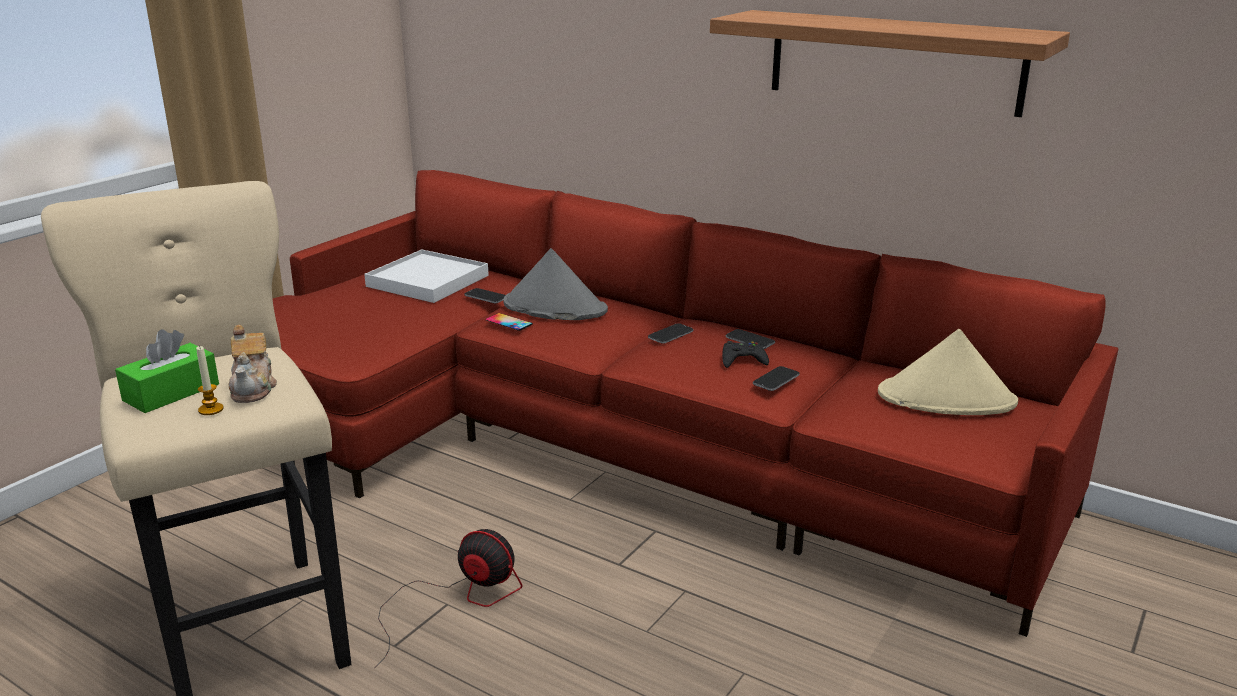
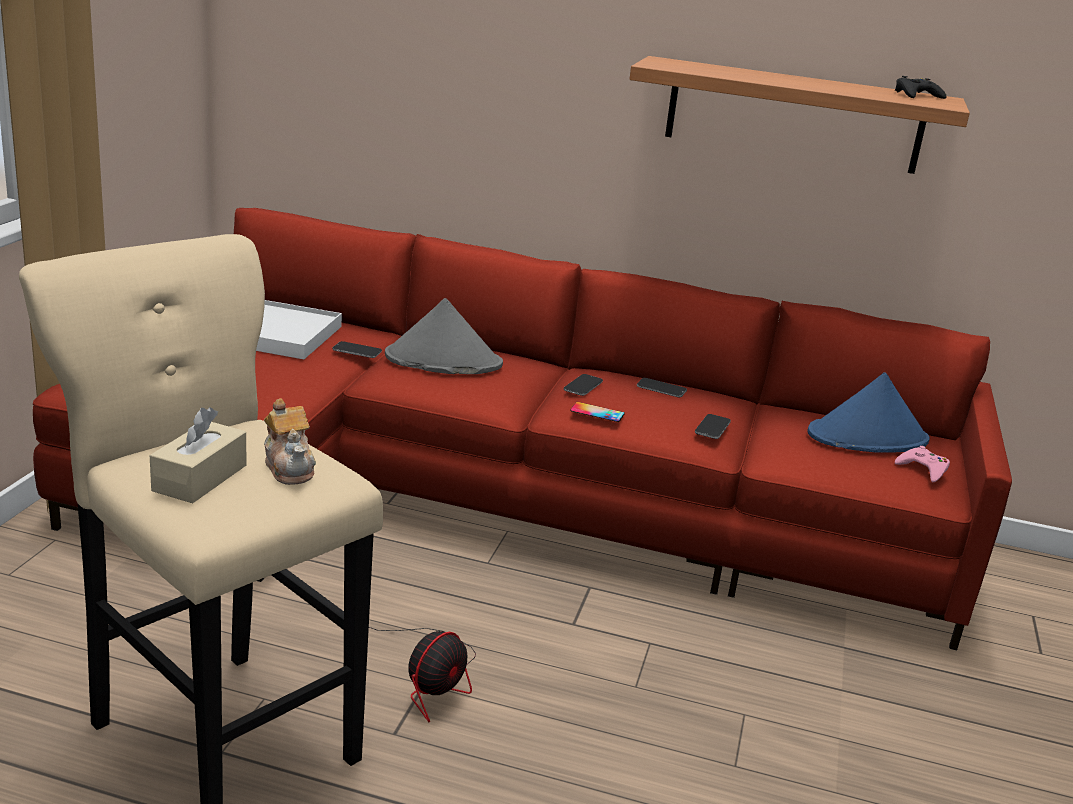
camera: 20 degrees left, 0 degrees up
(171, 392) = (200, 478): green tissue box -> beige tissue box
(211, 409) = (264, 494): candle -> none
(457, 600) = (432, 678): fan -> fan turned 120 degrees clockwise
(509, 322) = (405, 378): phone -> phone (597, 412)
(742, 360) = (669, 409): black game controller -> black game controller (917, 95)
(947, 399) = (868, 438): beige hat -> blue hat
(990, 434) = (923, 469): none -> pink game controller

